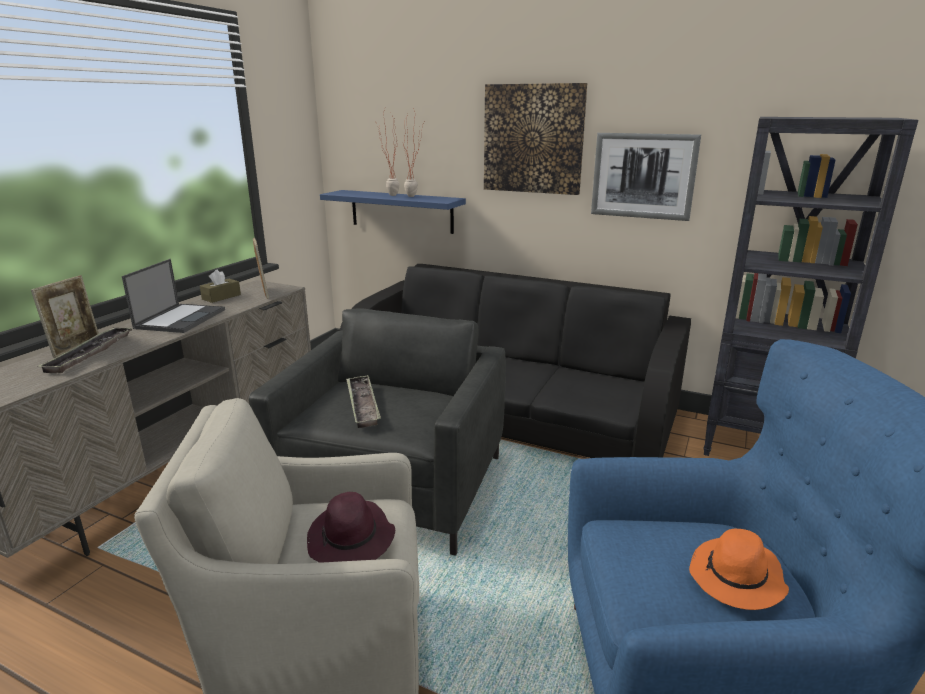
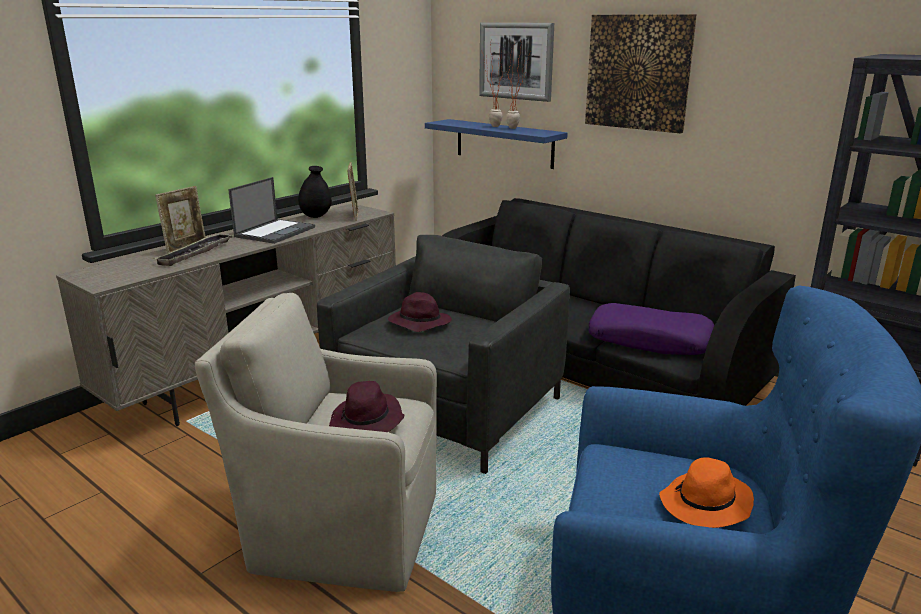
camera: 15 degrees right, 0 degrees up
(221, 297) = (316, 216): brown tissue box -> black vase
(362, 405) = (418, 323): tray -> purple hat
(576, 392) = (649, 340): none -> purple pillow
(643, 176) = (751, 115): picture -> picture (516, 61)

